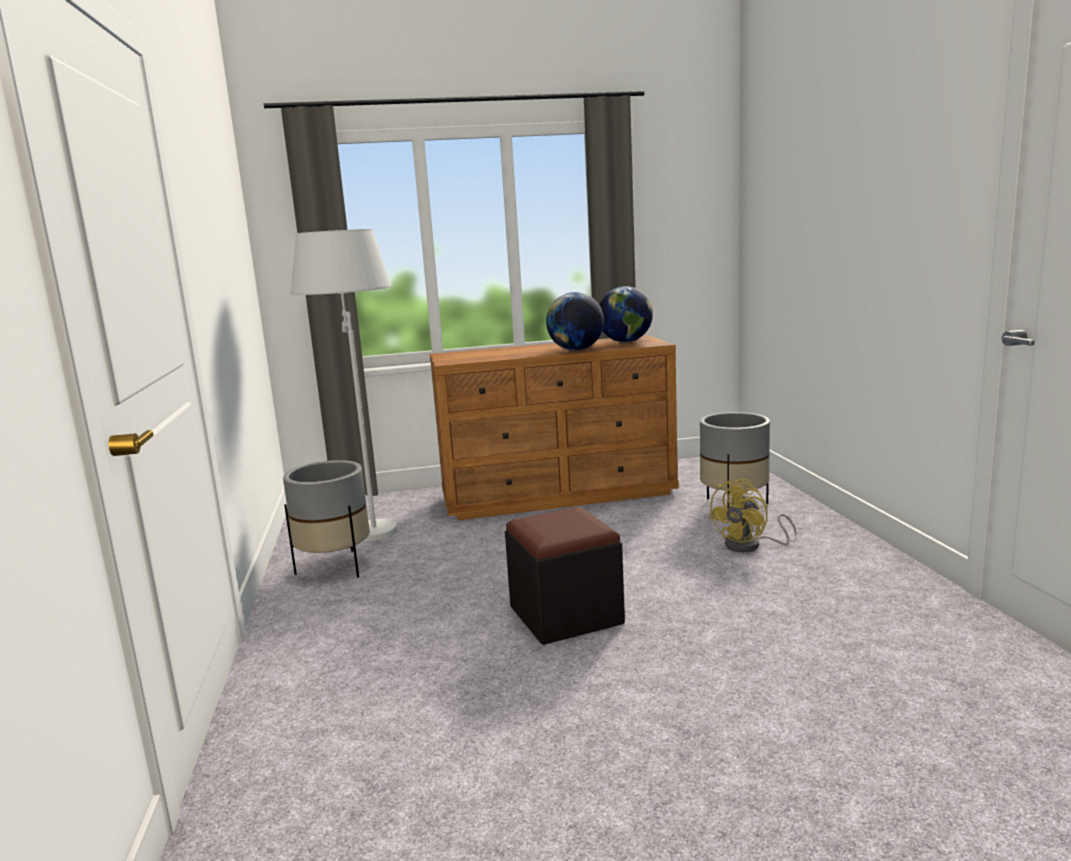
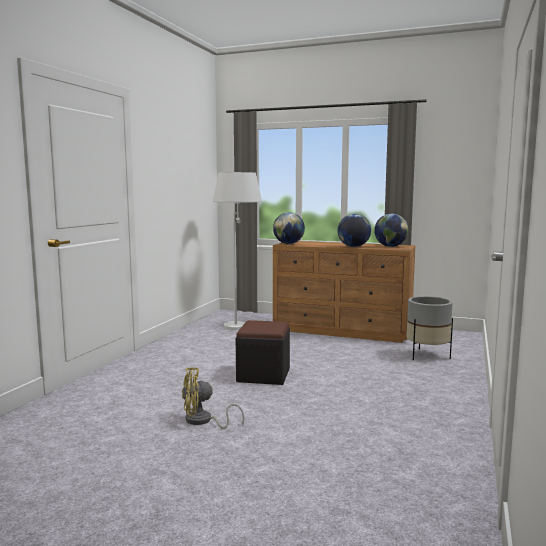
camera: 30 degrees right, 5 degrees down
(335, 567) = (201, 336): grey planter -> none
(455, 359) = (288, 243): none -> globe
(750, 546) = (402, 373): yellow fan -> yellow fan (203, 421)

